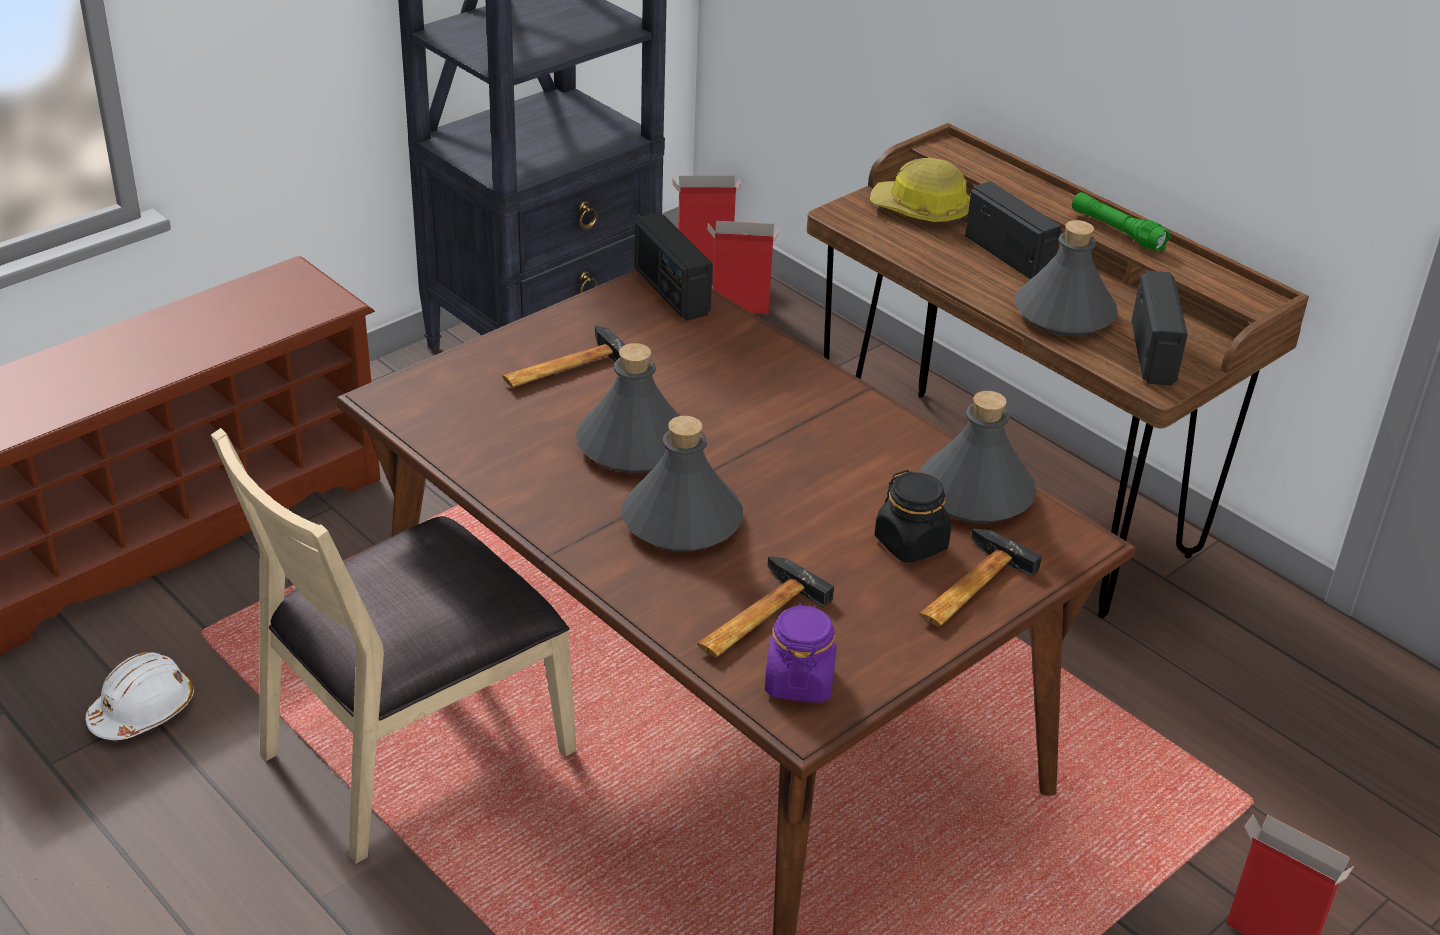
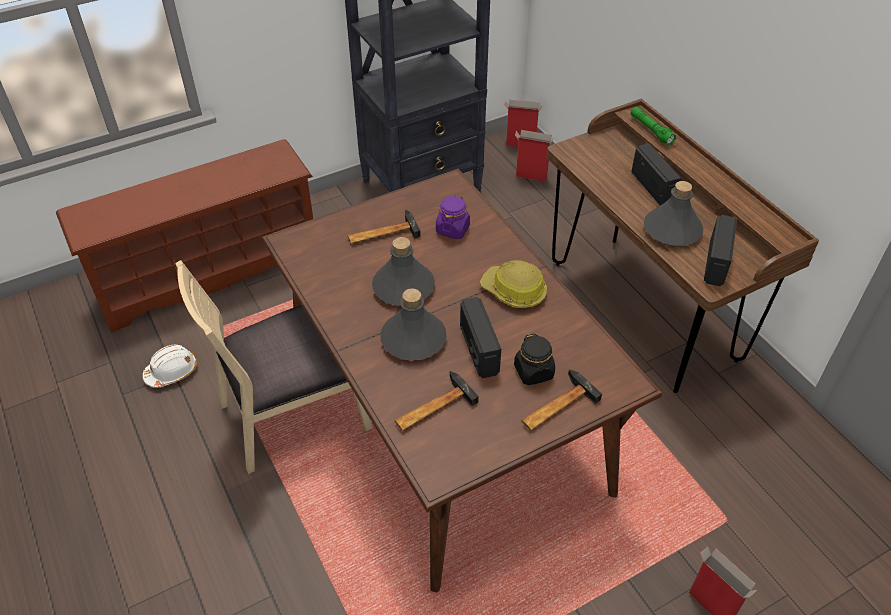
camera: 15 degrees right, 10 degrees up
(670, 291) = (455, 190): radio -> radio (478, 349)
(799, 681) = (443, 452): purple jar -> purple jar (452, 229)
(921, 210) = (612, 151): hard hat -> hard hat (514, 291)
(976, 494) = (581, 344): grey bottle -> none
(1117, 231) = (717, 181): green flashlight -> green flashlight (651, 130)

